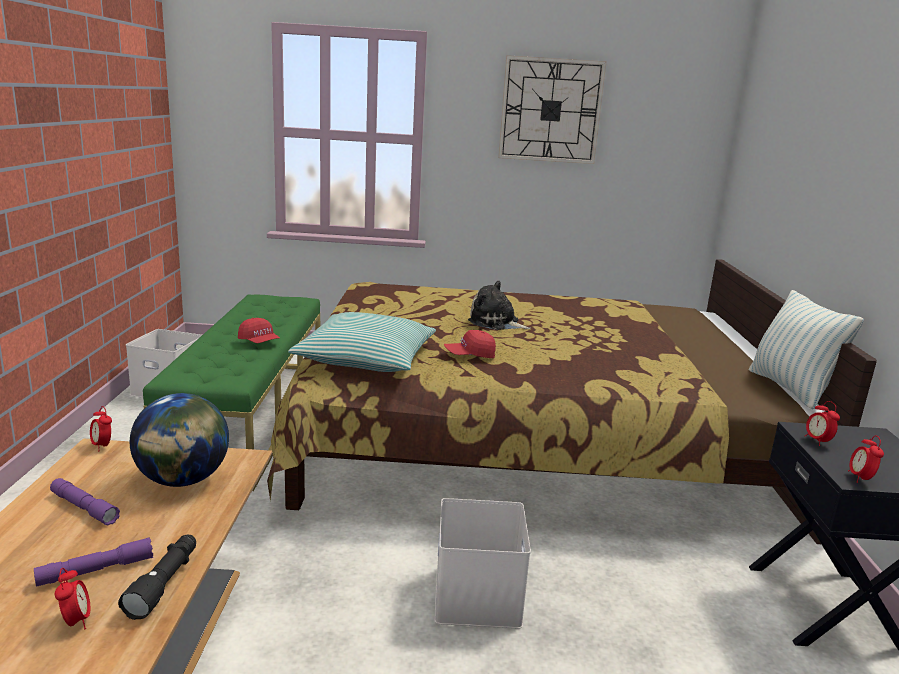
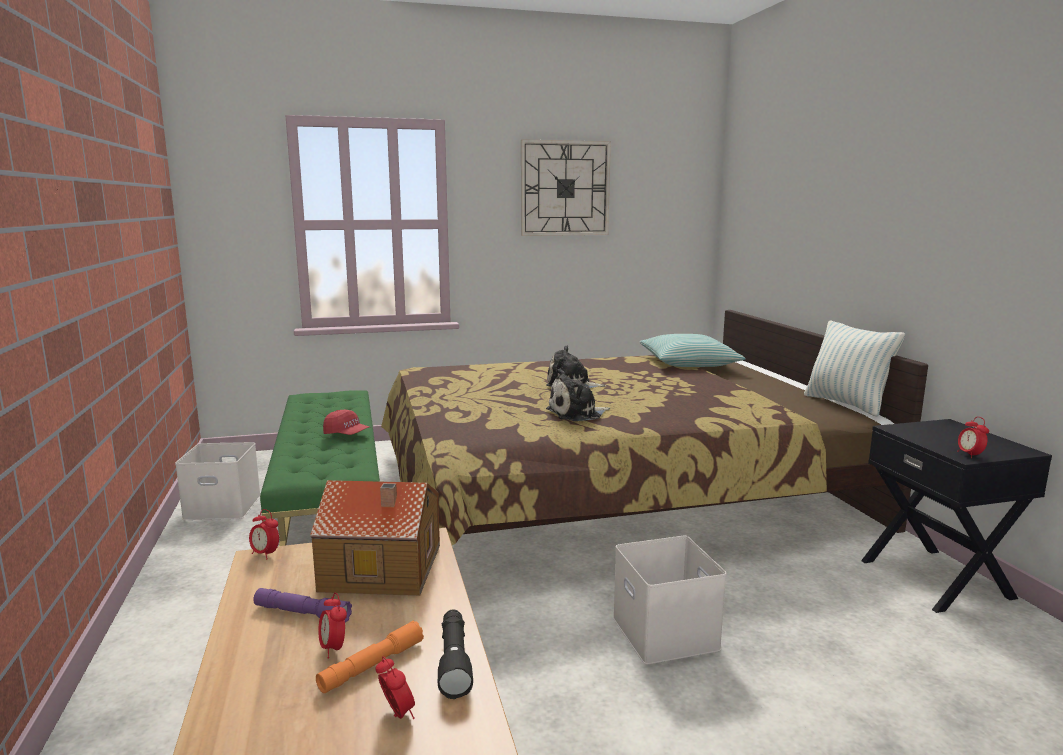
camera: 15 degrees left, 5 degrees down
(96, 570) = (372, 665): purple flashlight -> orange flashlight
(183, 480) = (383, 568): globe -> toy house
(366, 357) = (485, 428): pillow -> pillow (688, 363)
(469, 355) = (577, 414): red cap -> plush toy
(817, 441) = (914, 435): alarm clock -> alarm clock (333, 648)

